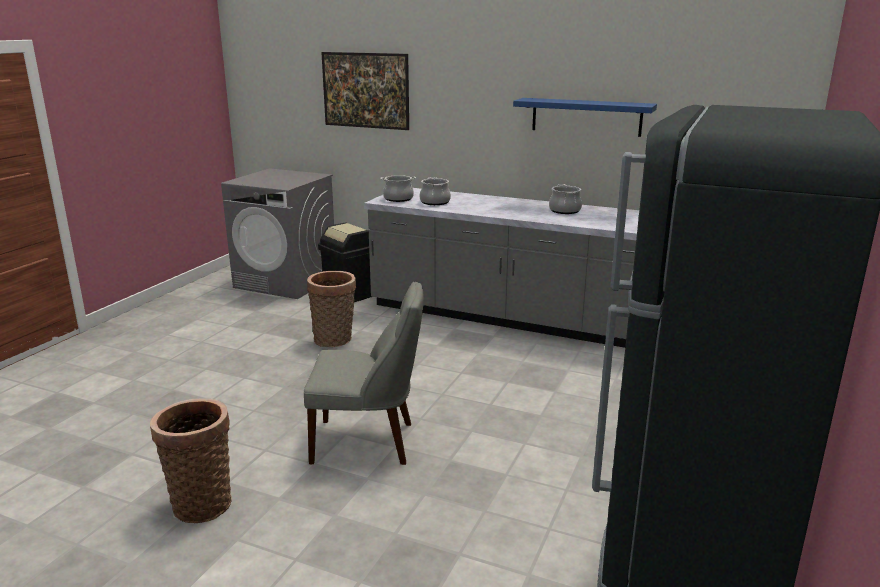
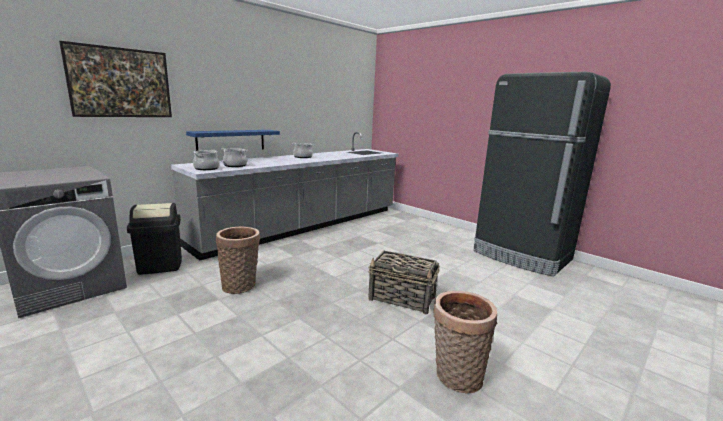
camera: 70 degrees left, 5 degrees down
(368, 442) = (402, 298): grey chair -> basket
(586, 117) = (291, 103): blue shelf -> blue shelf (231, 140)

